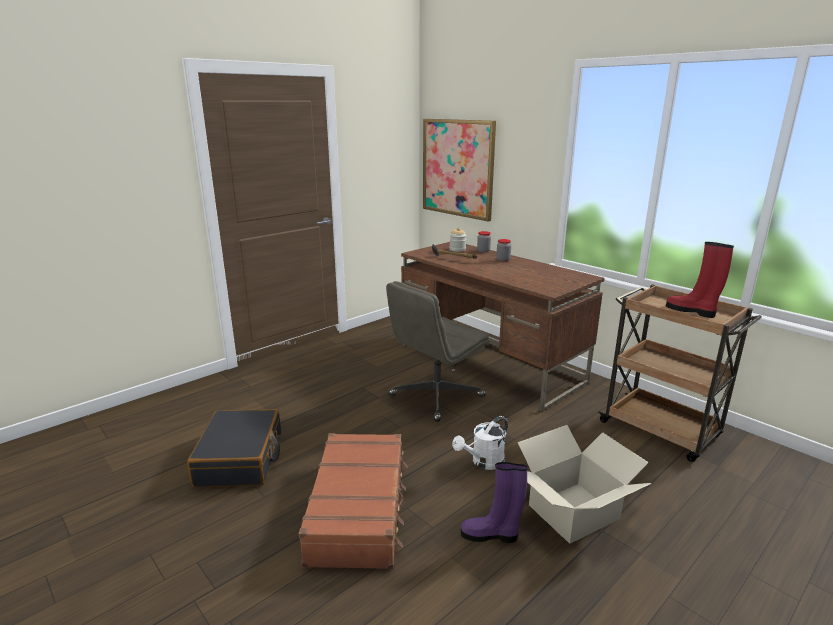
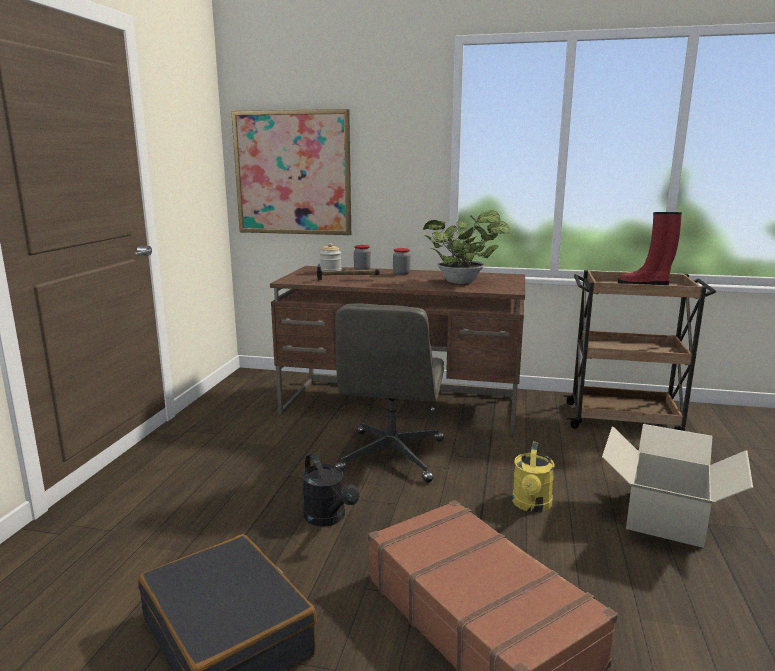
camera: 35 degrees left, 5 degrees down
(353, 420) = (328, 518): none -> black watering can
(483, 462) = (531, 505): white watering can -> yellow watering can
(491, 535) = (638, 574): purple boot -> none
(532, 276) = (463, 282): none -> potted plant

